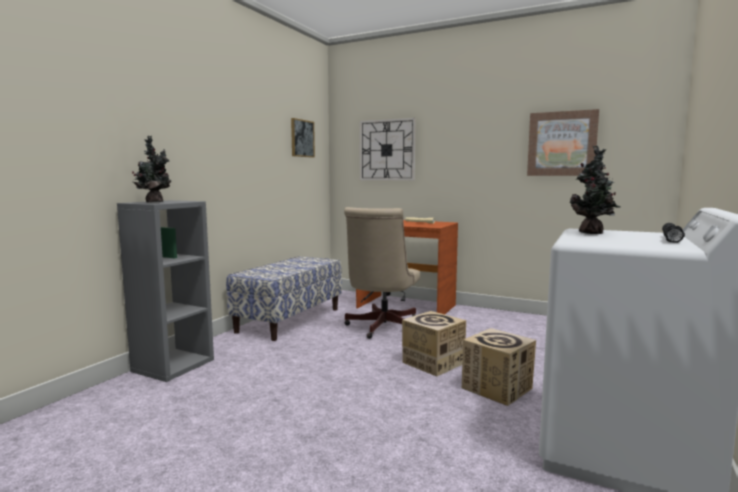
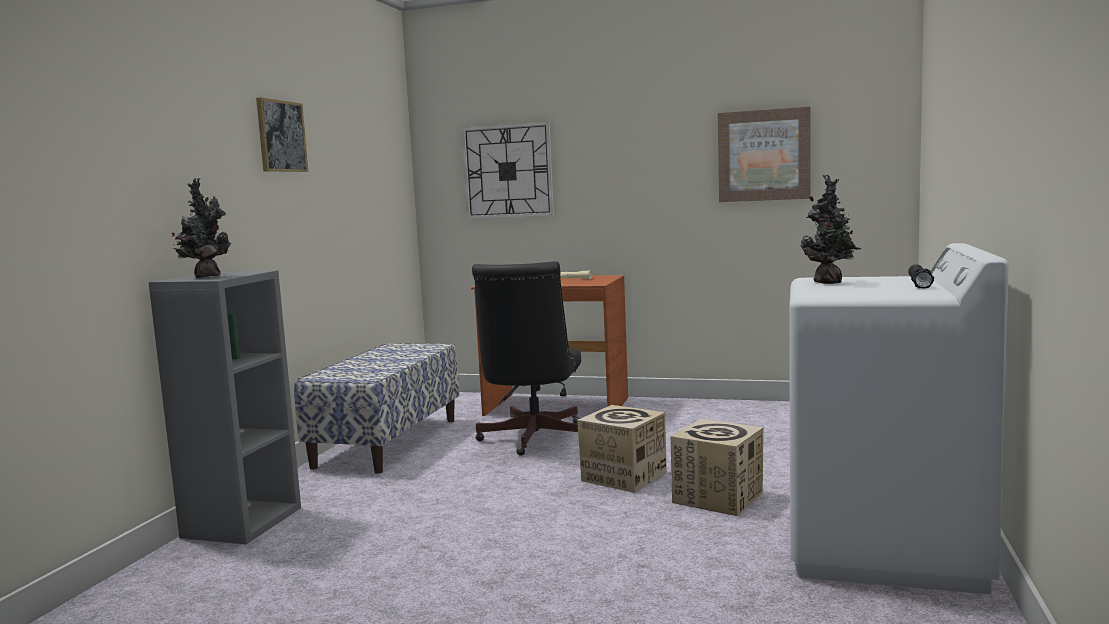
camera: 10 degrees left, 0 degrees up
(302, 138) = (377, 159): picture -> picture (281, 136)
(381, 328) = (532, 439): beige office chair -> black office chair

